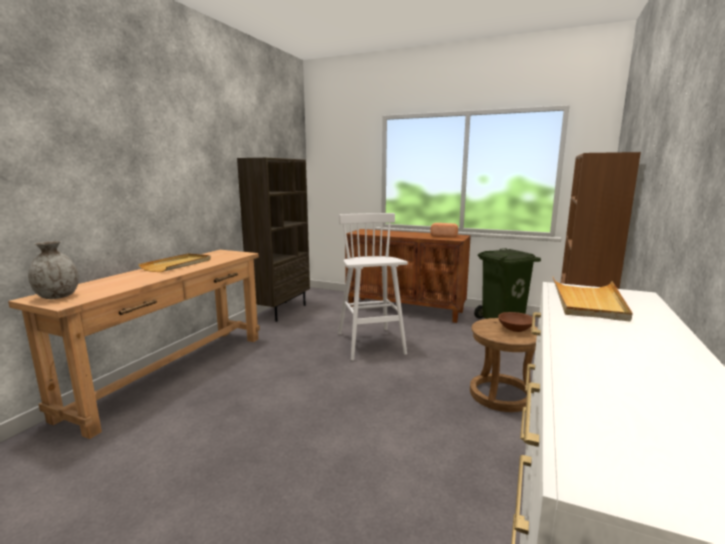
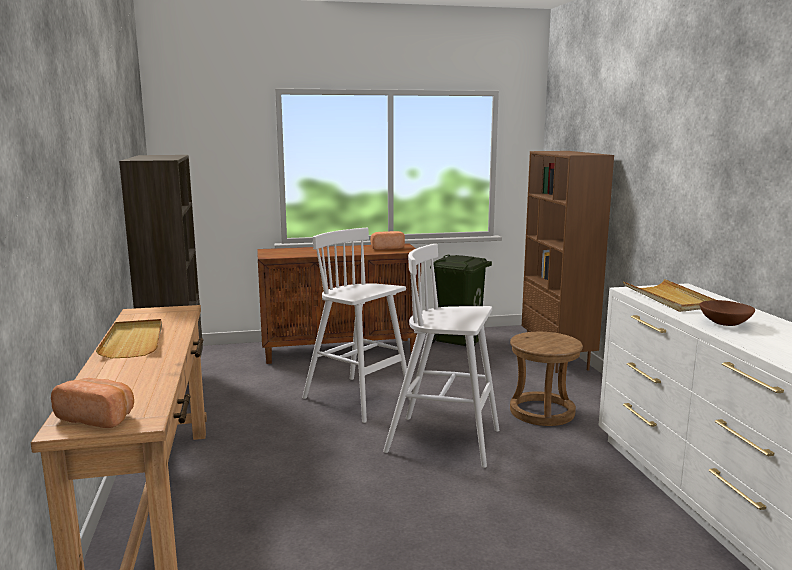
camera: 35 degrees left, 0 degrees up
(57, 297) = (98, 417): grey vase -> bread
(387, 392) = (445, 441): none -> white stool
(515, 329) = (552, 340): brown bowl -> brown bowl (725, 323)

